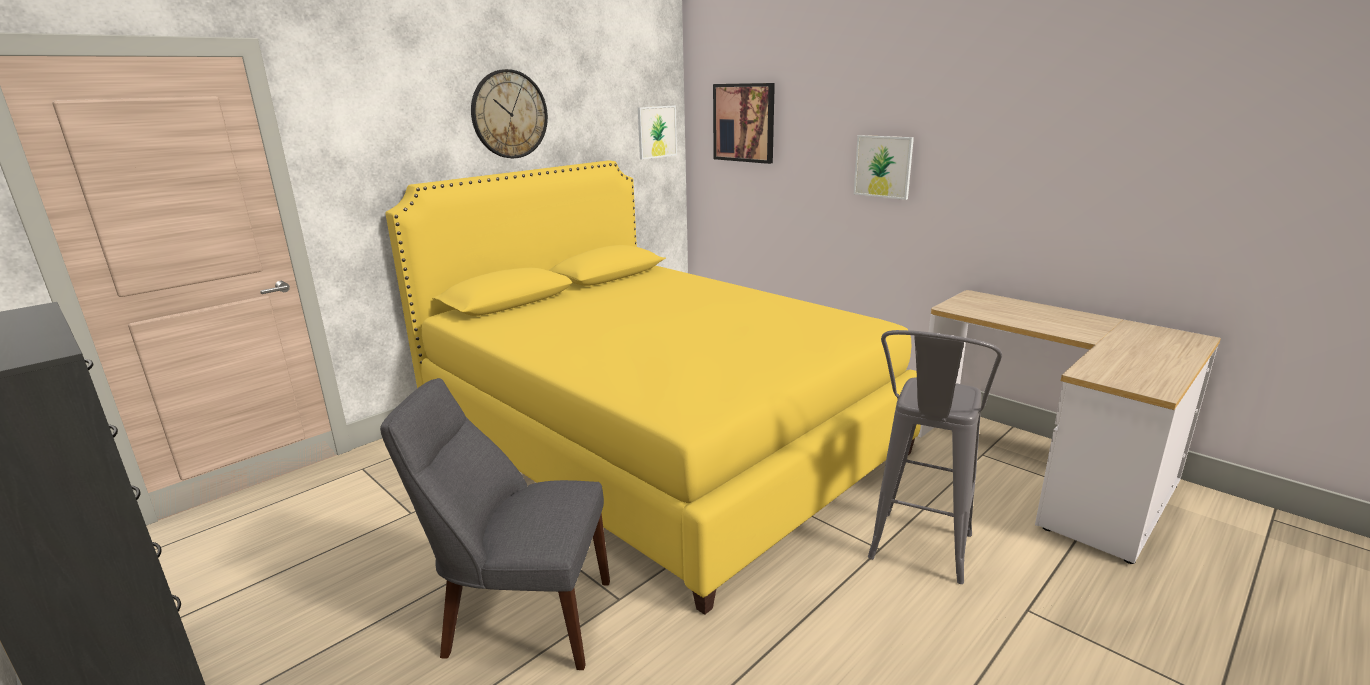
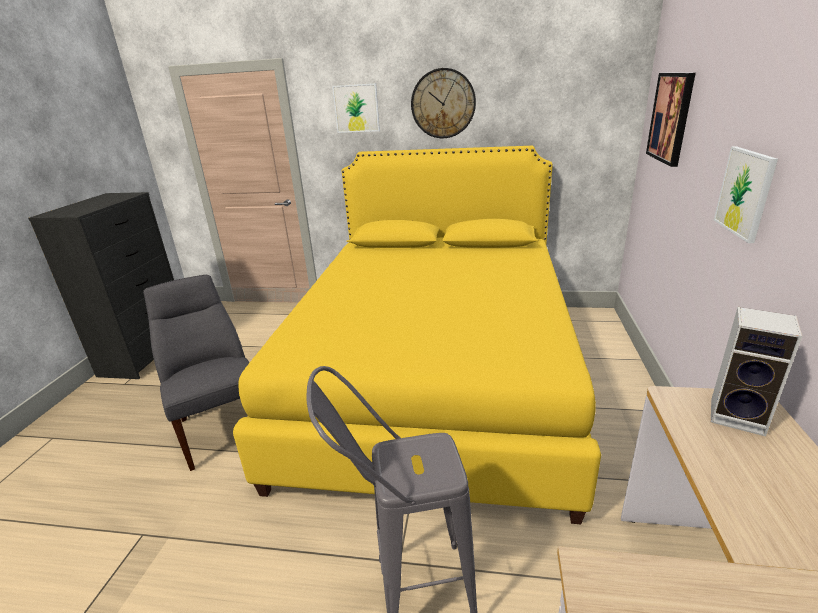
camera: 55 degrees right, 5 degrees up
(656, 132) = (602, 121): picture -> picture (356, 108)
(984, 302) = (739, 416): none -> speaker

